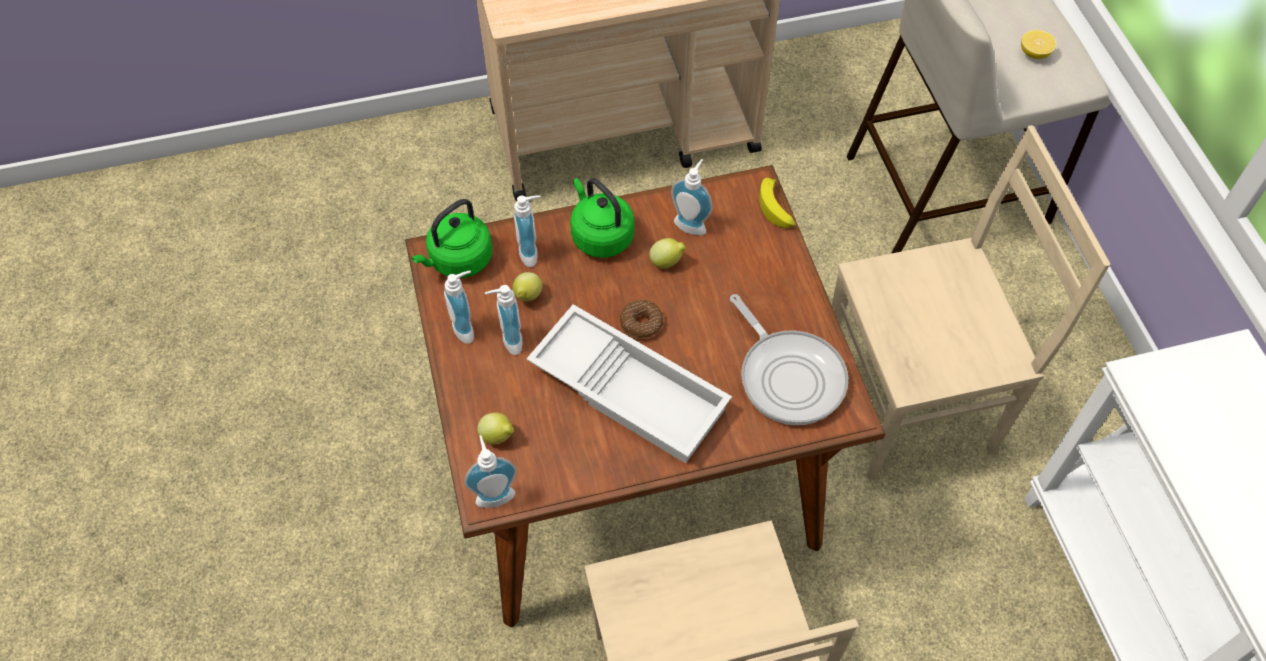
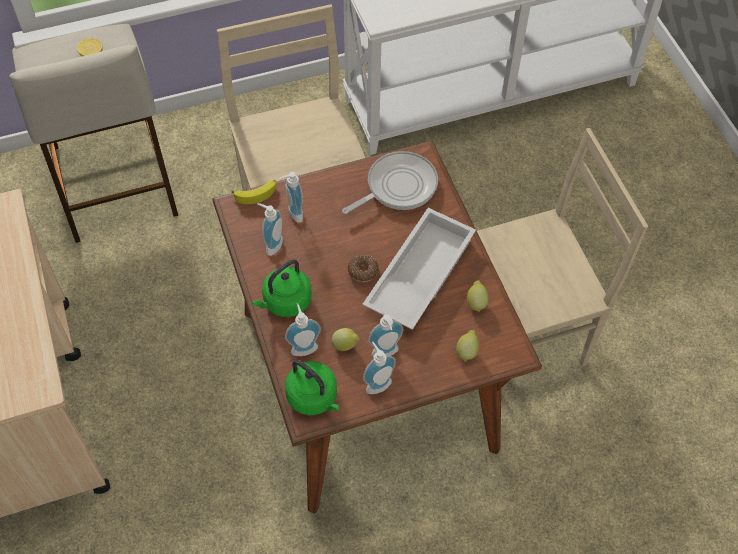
camera: 95 degrees left, 0 degrees up
(494, 493) = (510, 348): soap dispenser -> soap dispenser (292, 213)
(667, 262) = (308, 258): lemon -> lemon (476, 302)

